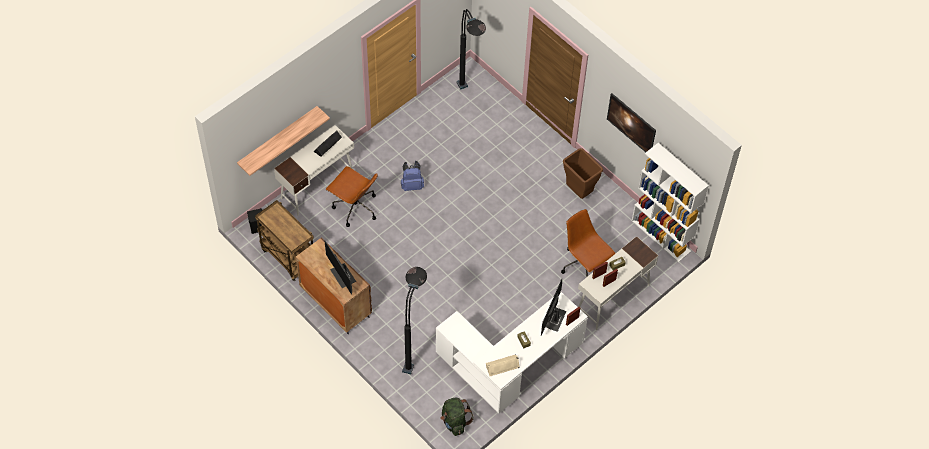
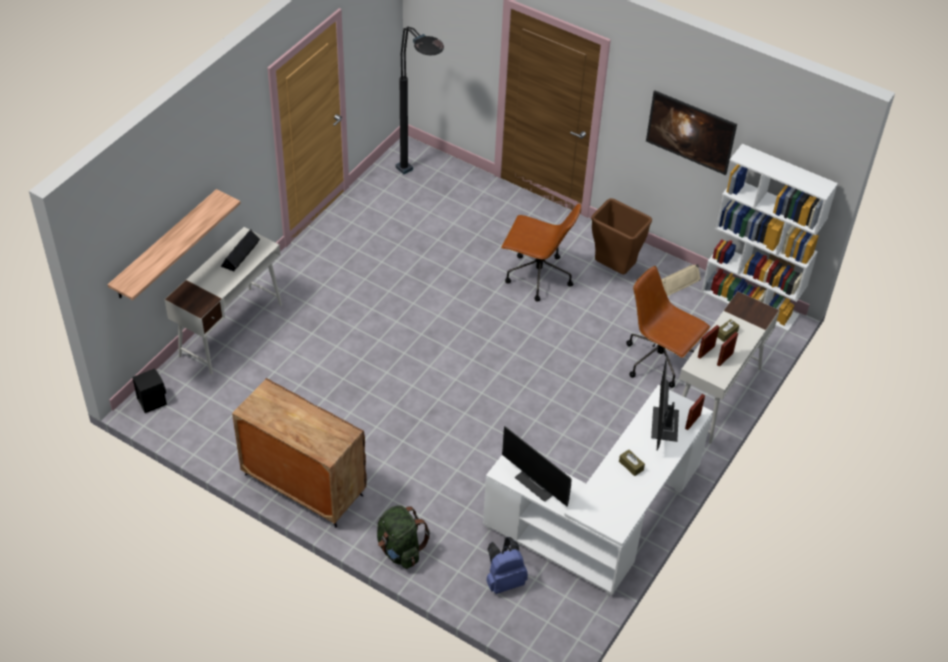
camera: 15 degrees left, 10 degrees down
(287, 257) = (210, 435): brown cart -> none
(343, 276) = (318, 426): monitor -> monitor (539, 483)
(355, 207) = (296, 348): brown office chair -> brown office chair (537, 276)
(412, 185) = (373, 303): blue backpack -> blue backpack (504, 580)
(414, 351) = (449, 530): black floor lamp -> none
(455, 421) = (547, 623): green backpack -> green backpack (400, 550)
(502, 366) = (611, 508): beige speaker -> beige speaker (678, 282)

